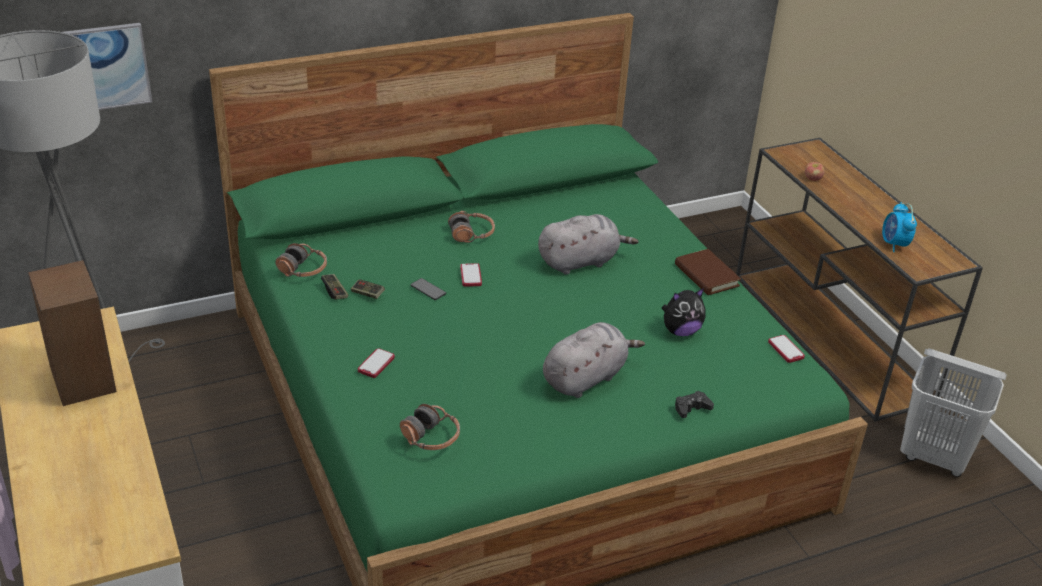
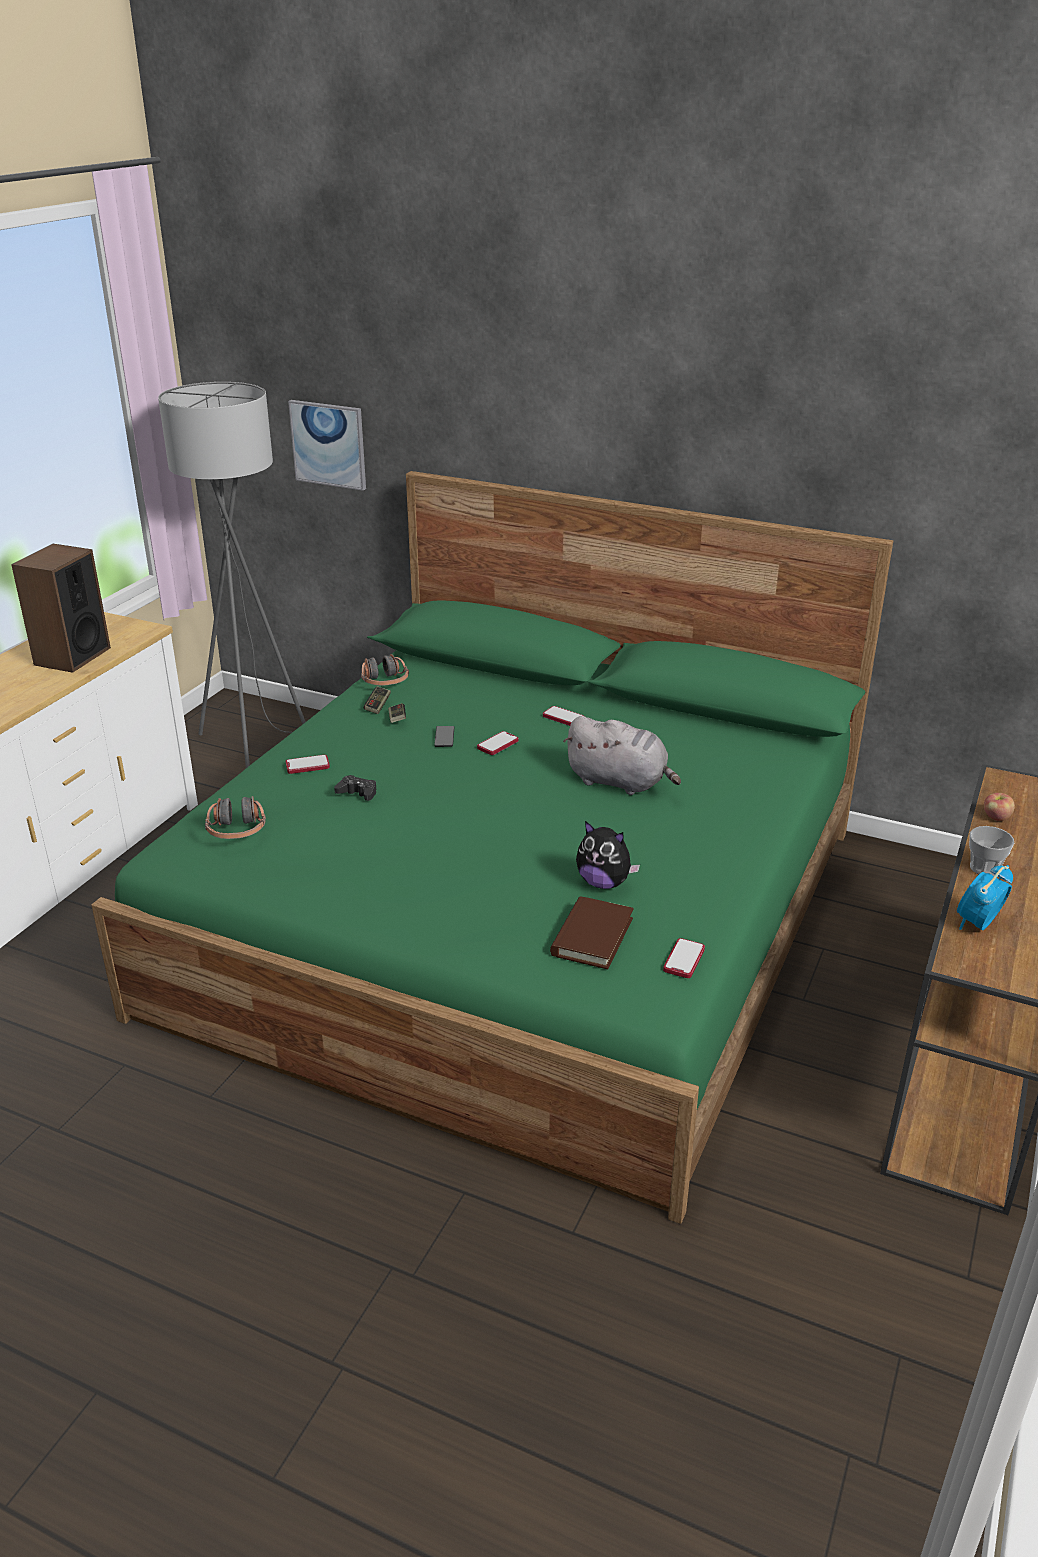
camera: 50 degrees right, 5 degrees down
(471, 234) = (563, 717): headphones -> phone
(586, 378) = (443, 866): grey plush toy -> none
(691, 408) = (483, 944): black game controller -> black game controller (357, 793)
(706, 275) = (726, 855): brown book -> brown book (592, 936)
(851, 211) = (984, 868): none -> cup
(934, 457) = (897, 1261): white laundry basket -> none

